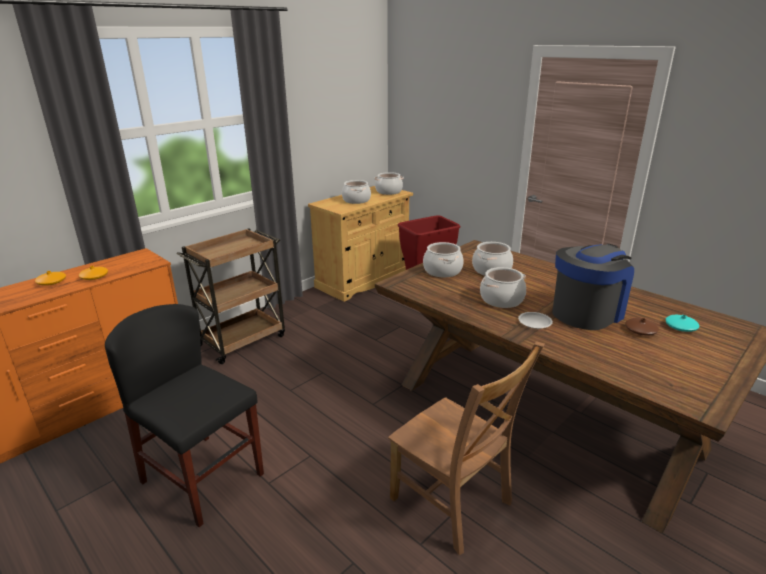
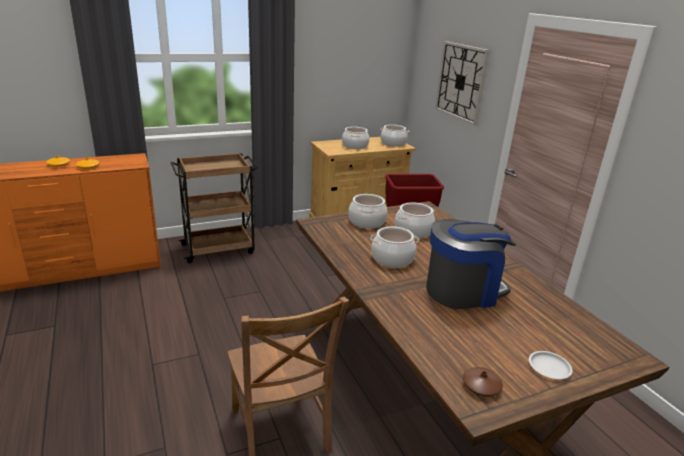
camera: 20 degrees right, 0 degrees up
(203, 478) = (111, 345): black chair -> none
(458, 119) = (461, 82): none -> wall clock
(534, 322) = (400, 286): white plate -> white plate (549, 367)
(640, 331) = (499, 321): brown vase -> brown vase (481, 386)
(680, 327) = (548, 330): turquoise vase -> none

